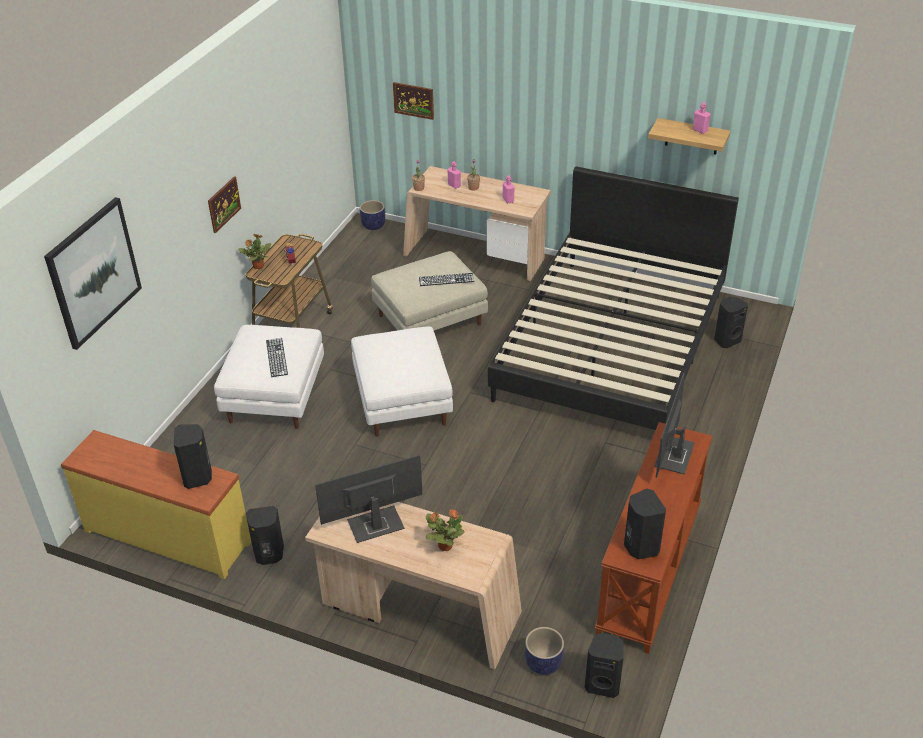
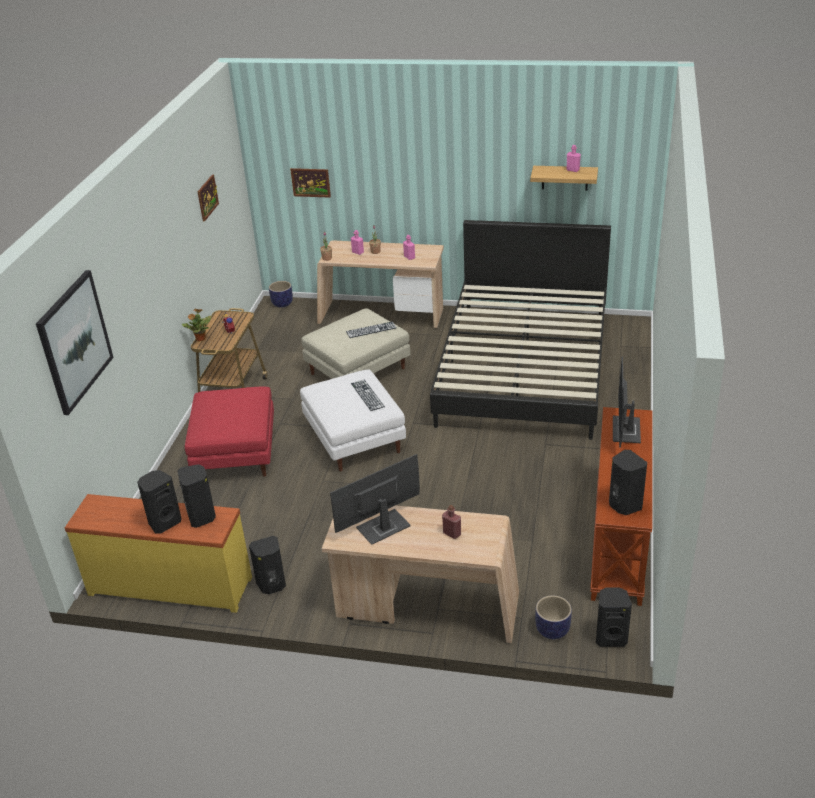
camera: 10 degrees left, 5 degrees down
(224, 204) = (167, 282): picture -> picture (207, 197)
(275, 397) = (236, 453): white ottoman -> red ottoman
(276, 357) = (237, 413): keyboard -> keyboard (367, 395)
(444, 545) = (452, 533): potted plant -> red bottle
(726, 340) = (620, 350): black speaker -> black speaker (164, 522)

